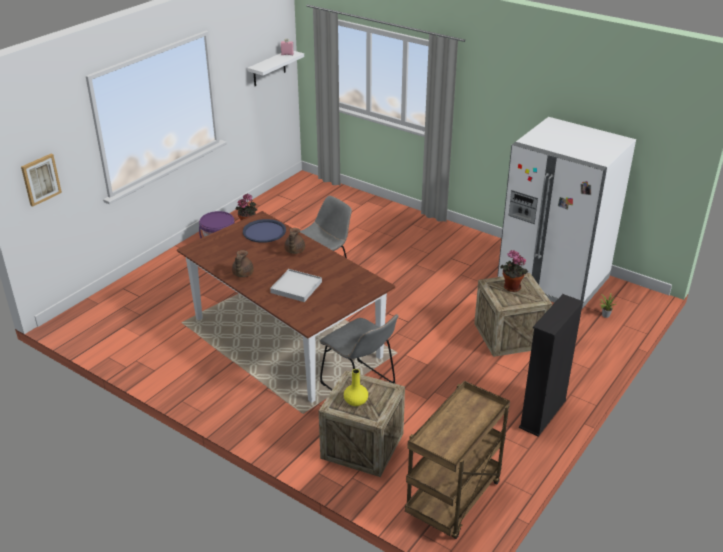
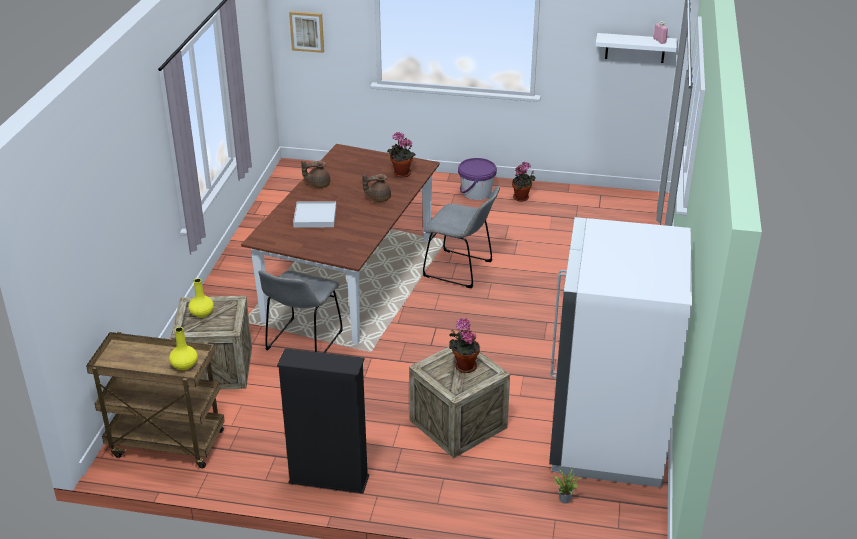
camera: 65 degrees right, 0 degrees up
(264, 231) = (400, 174): blue tray -> potted plant
(476, 407) = (184, 365): none -> yellow vase

